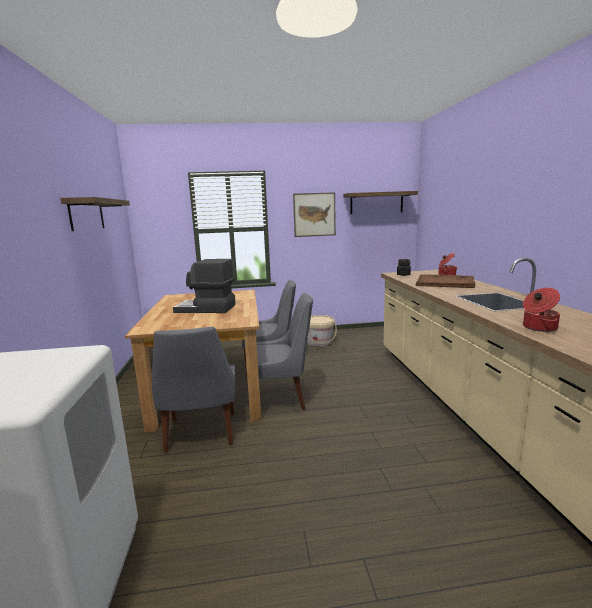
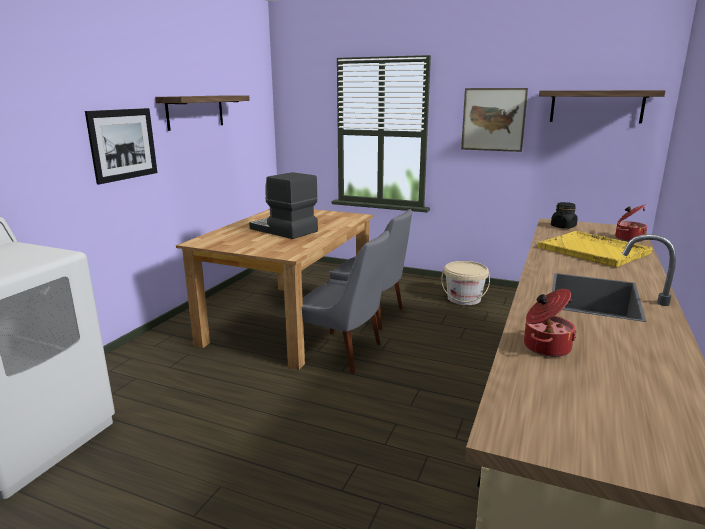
camera: 30 degrees right, 5 degrees up
(43, 243) = (123, 144): none -> picture
(201, 434) = (234, 363): grey chair -> none
(445, 282) = (594, 251): brown tray -> yellow tray

